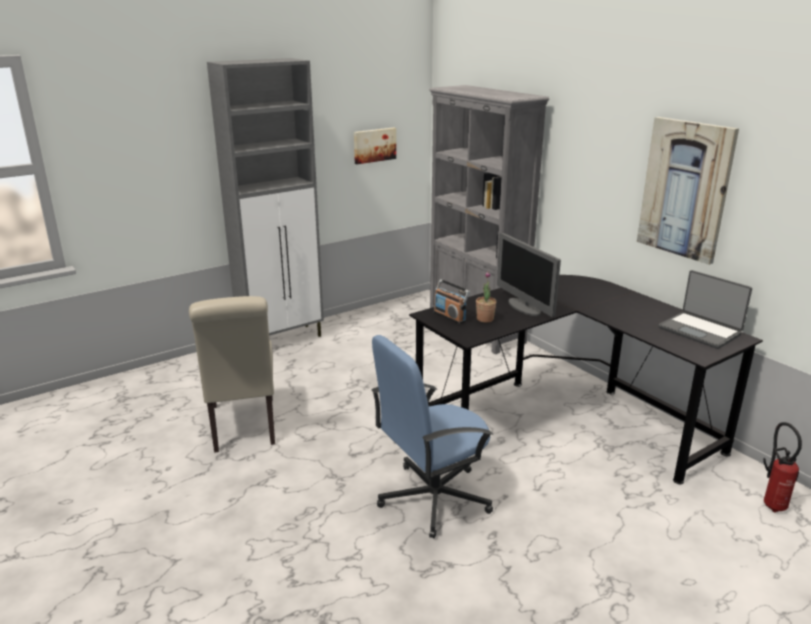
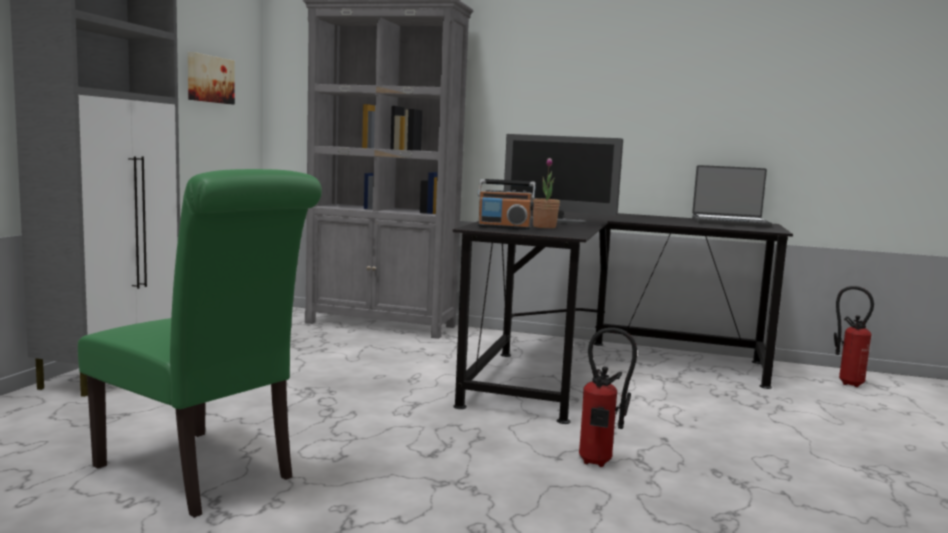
camera: 40 degrees left, 15 degrees down
(243, 427) = (202, 474): beige chair -> green chair
(432, 498) = (600, 463): blue office chair -> fire extinguisher
(685, 189) = (666, 87): picture -> none

